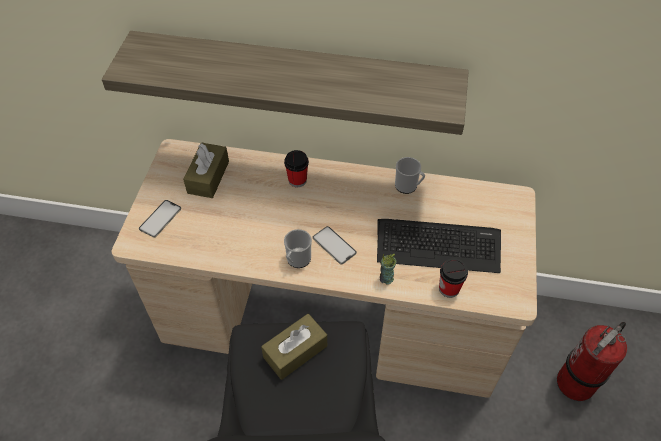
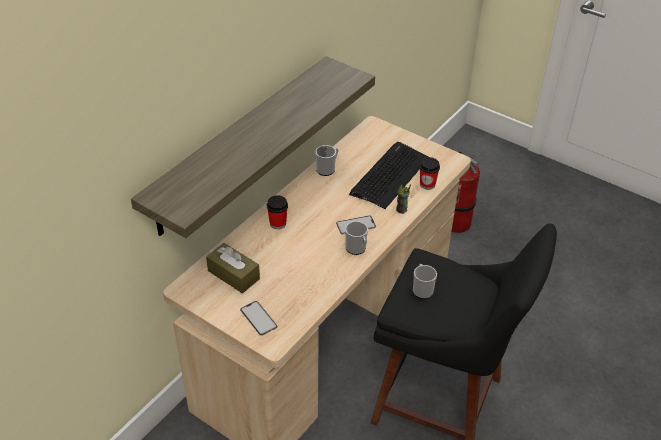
camera: 65 degrees left, 10 degrees down
(295, 351) = (422, 289): brown tissue box -> mug

